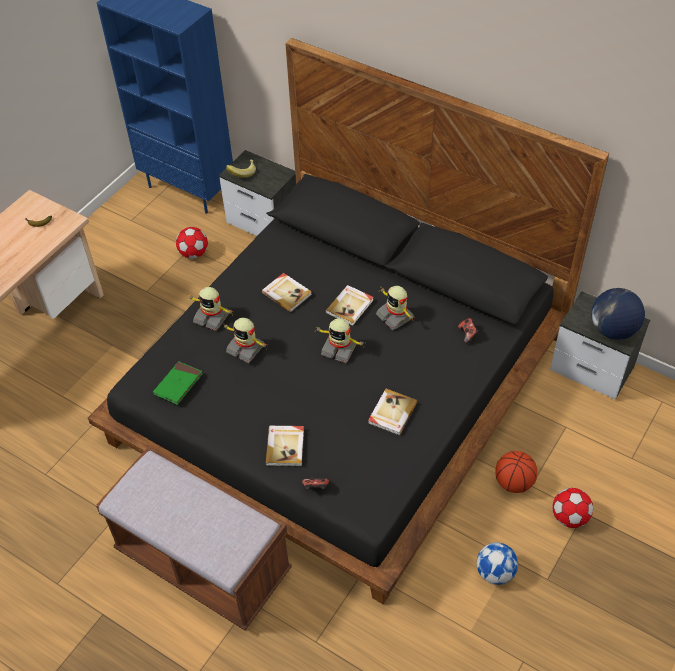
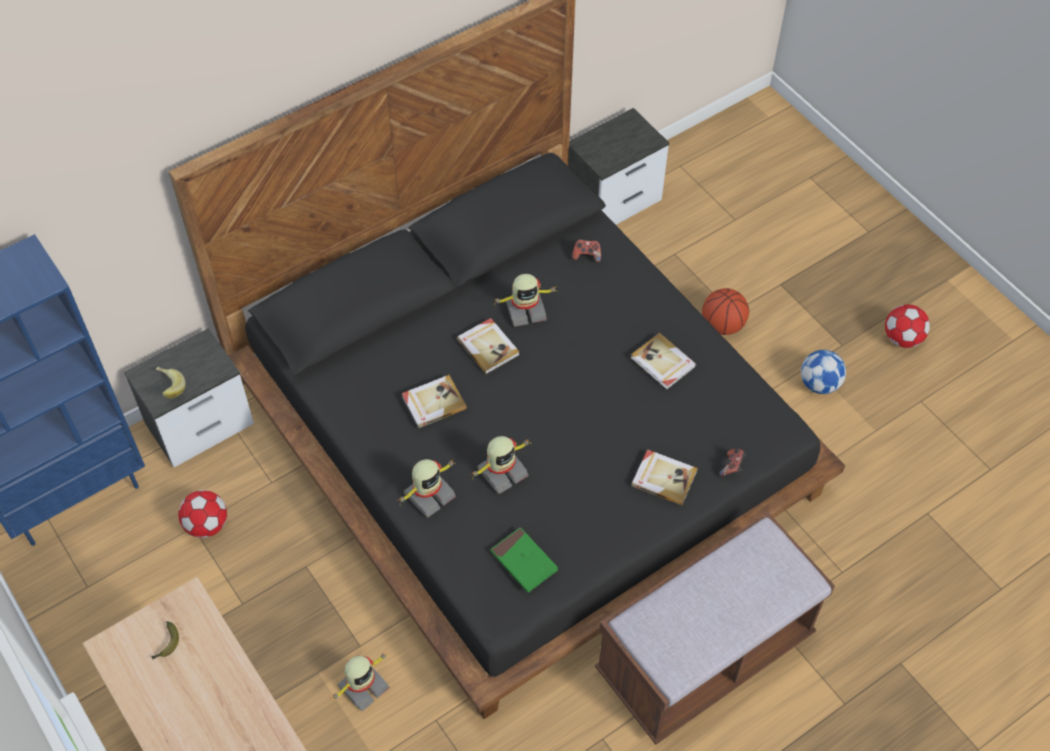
camera: 70 degrees left, 5 degrees up
(339, 348) = (548, 379): toy robot -> toy robot (362, 686)
(569, 517) = (781, 298): football -> football (902, 338)
(613, 330) = (632, 141): globe -> none

